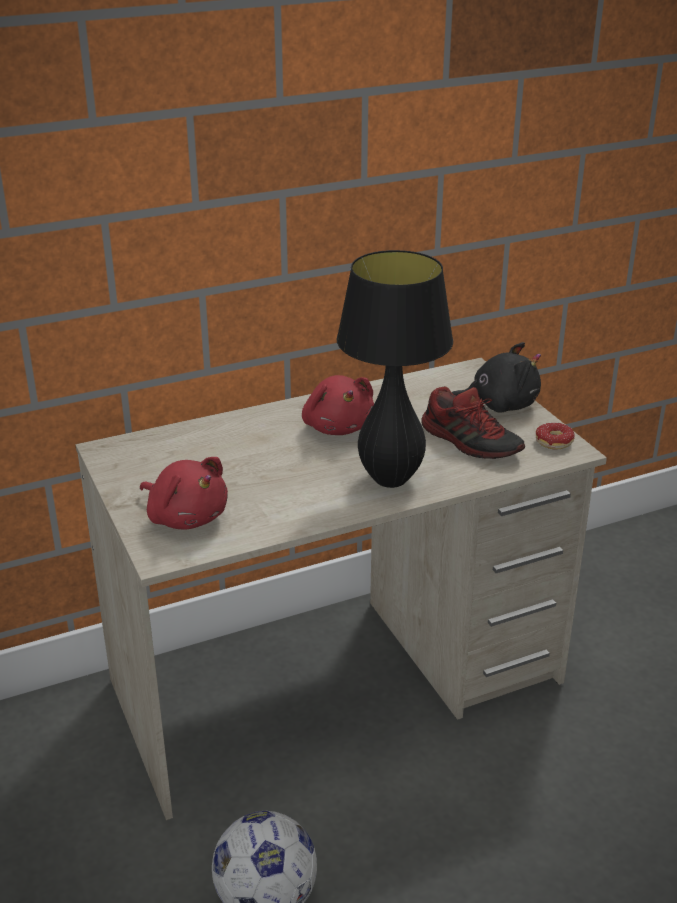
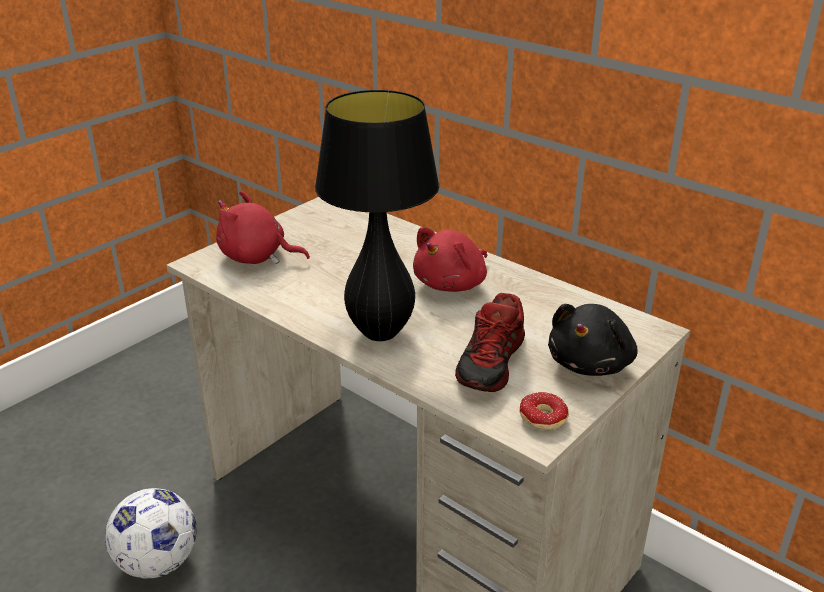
camera: 65 degrees right, 0 degrees up
(186, 517) = (257, 257): red plush toy -> red plush toy turned 90 degrees clockwise
(499, 404) = (591, 363): black plush toy -> black plush toy turned 60 degrees clockwise

